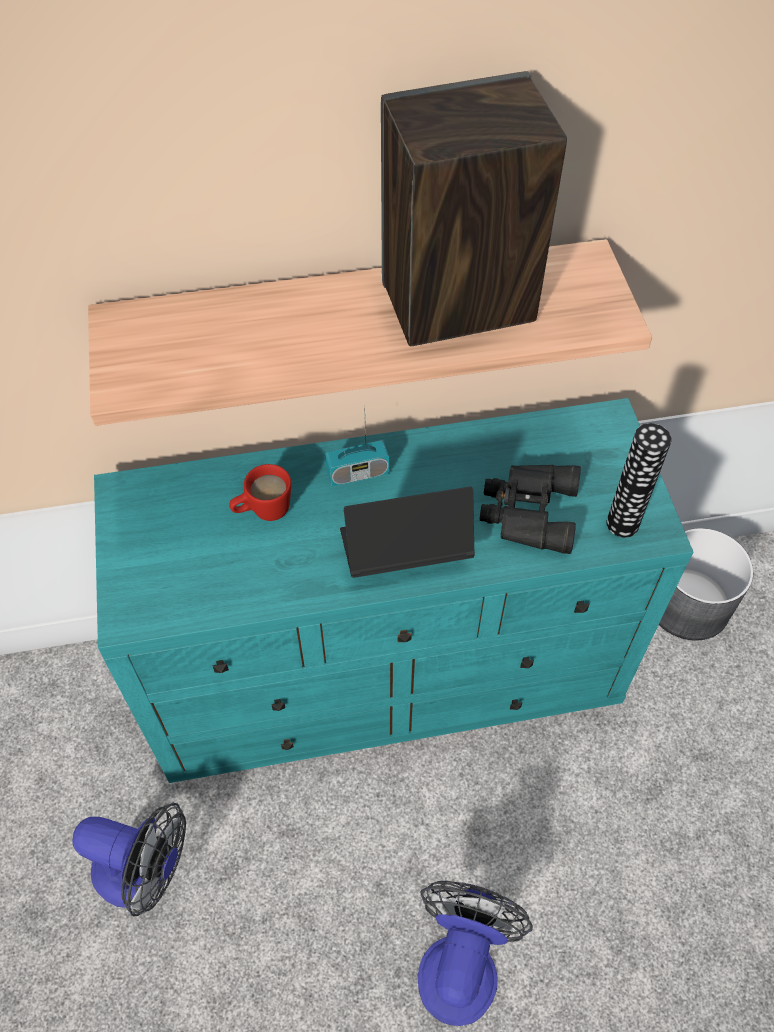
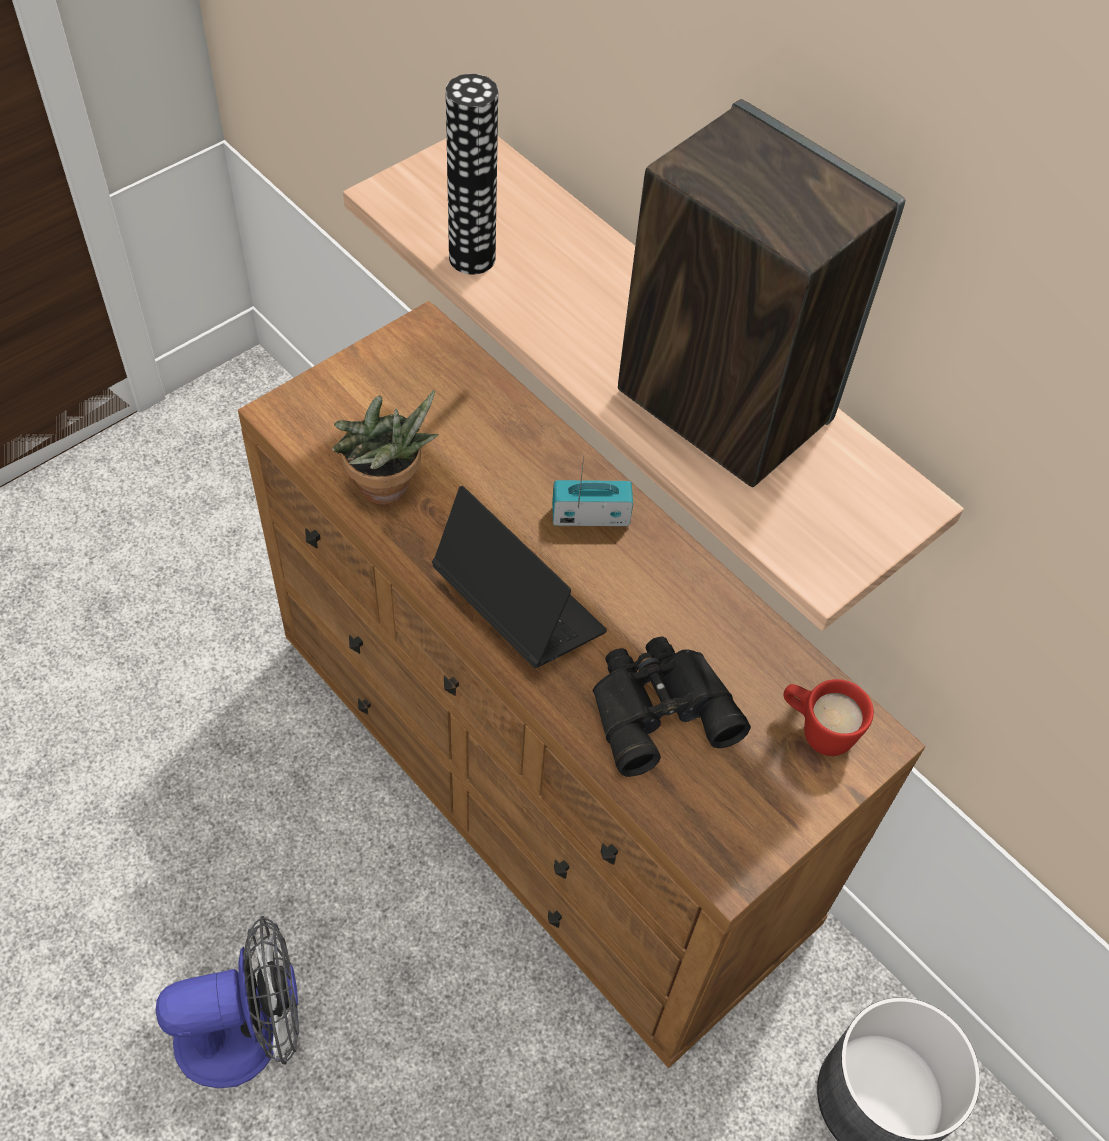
camera: 55 degrees right, 0 degrees up
(145, 872) = (189, 673): fan -> none
(253, 582) = (387, 492): none -> potted plant
(263, 511) = (480, 457): red mug -> red mug (816, 730)
(358, 473) = (590, 516): radio -> radio turned 135 degrees clockwise
(389, 674) = (542, 783): turquoise dresser -> brown dresser
(622, 524) = (714, 820): vase -> vase (472, 258)

